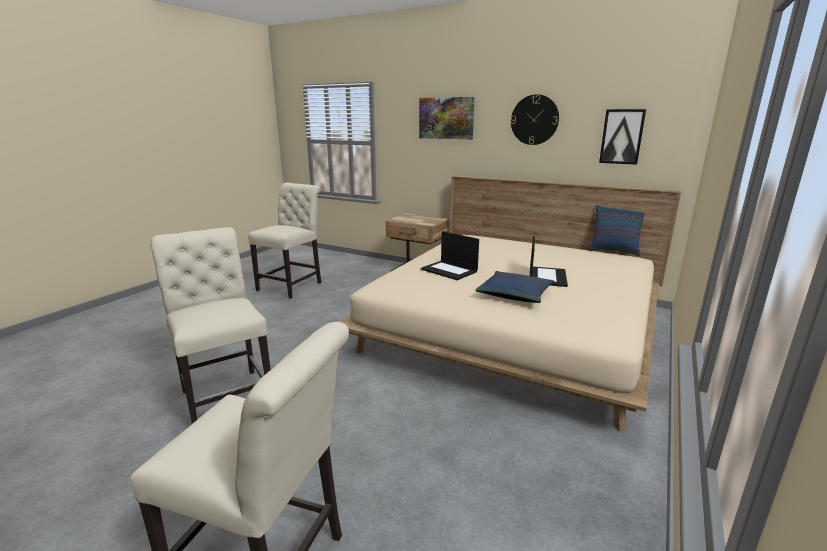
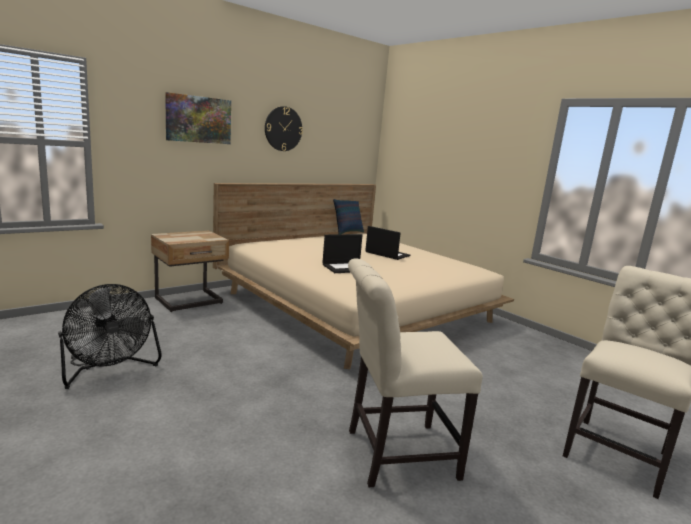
camera: 70 degrees left, 5 degrees down
(293, 285) = (105, 370): beige chair -> black fan
(515, 295) = (415, 267): blue pillow -> none
(622, 136) = (339, 146): picture -> none

